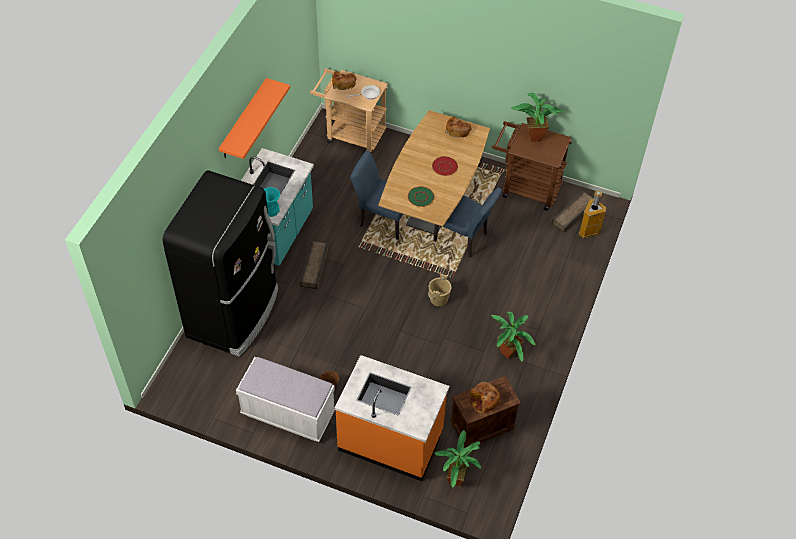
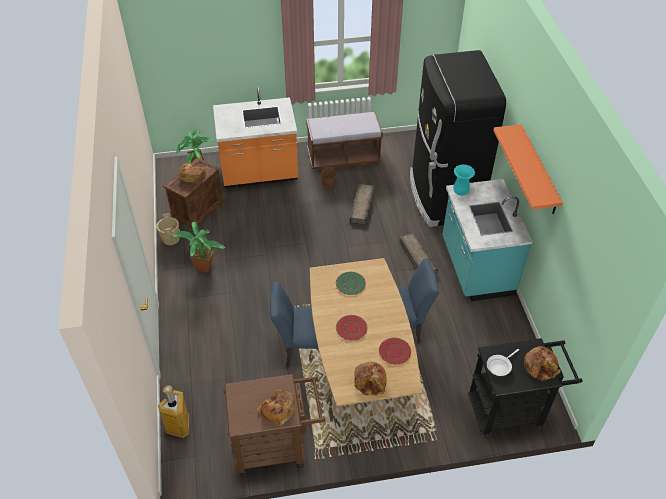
camera: 150 degrees right, 5 degrees down
(288, 413) = (343, 157): white bench -> brown bench
(350, 134) = (512, 410): beige cart -> black cart
(426, 139) = (395, 351): none -> red plate
(439, 299) = (291, 282): beige bucket -> beige bucket (170, 239)
(532, 136) = (277, 409): potted plant -> bread
(574, 214) = (205, 440): crate -> crate (361, 206)

